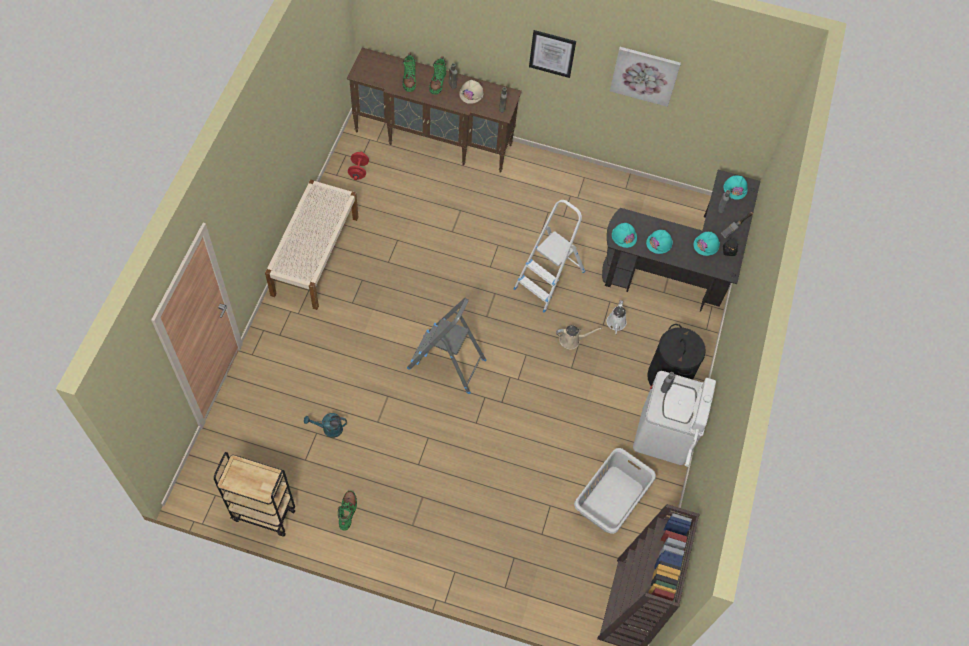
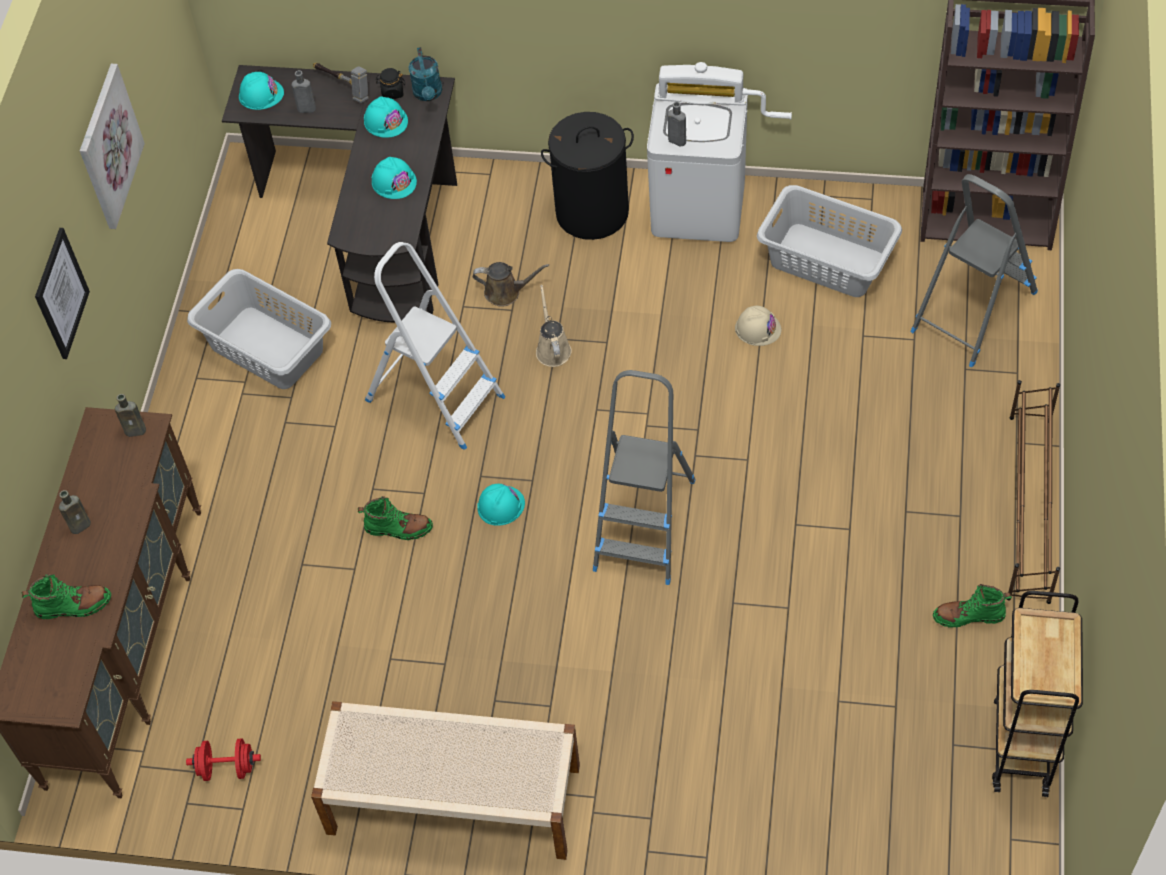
camera: 90 degrees left, 5 degrees down
(328, 429) = (825, 682): turquoise watering can -> turquoise watering can (428, 94)
(408, 565) = (1028, 508): none -> brown shoe rack
(437, 82) = (77, 553): green boot -> green boot (398, 528)
(471, 93) = (102, 489): beige hard hat -> beige hard hat (758, 328)
(557, 576) = (975, 310): none -> grey step ladder
(598, 209) = (267, 347): none -> grey laundry basket
(616, 324) = (506, 292): white watering can -> brown watering can
(624, 236) = (389, 230): turquoise hard hat -> turquoise hard hat (500, 505)

